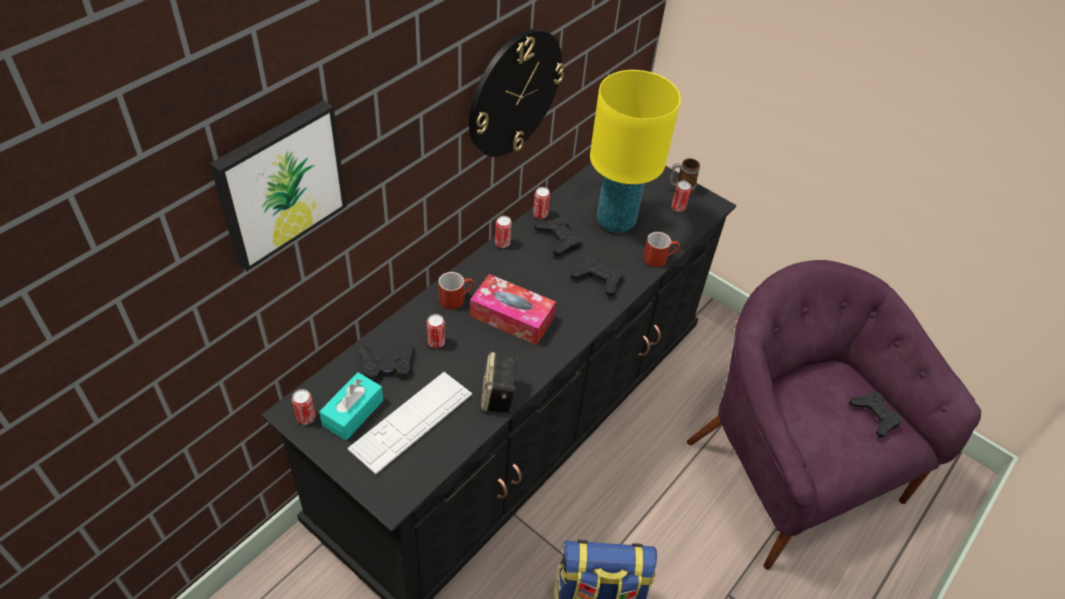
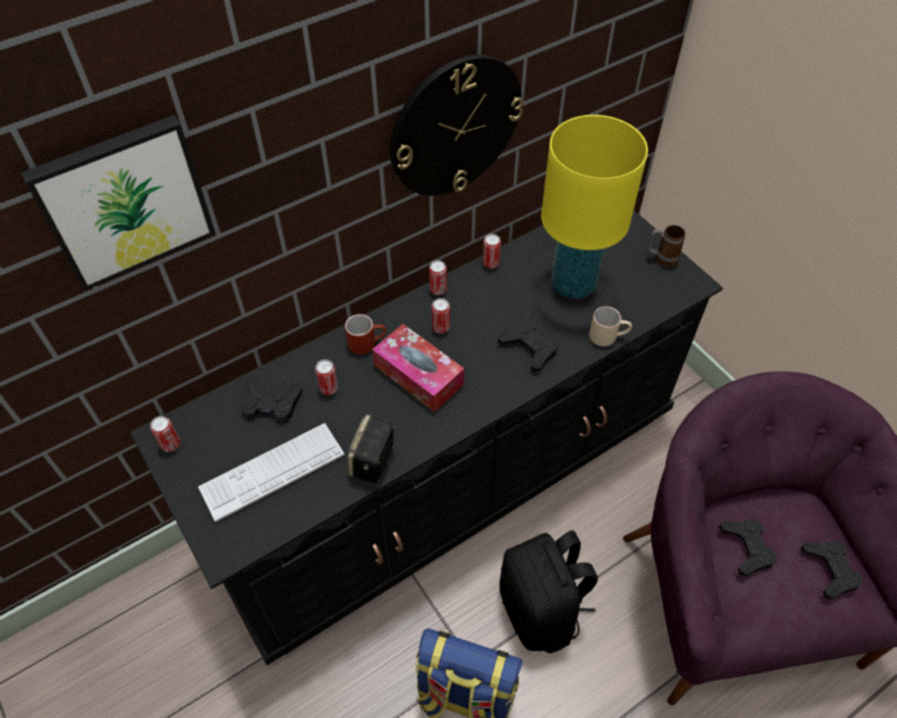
camera: 20 degrees right, 5 degrees up
(353, 413) = (218, 449): turquoise tissue box -> none
(558, 239) = (500, 295): black game controller -> black game controller (746, 548)
(637, 518) = (541, 610): none -> black backpack
(659, 257) = (608, 335): red mug -> beige mug
(678, 207) = (651, 280): can -> can (441, 327)

